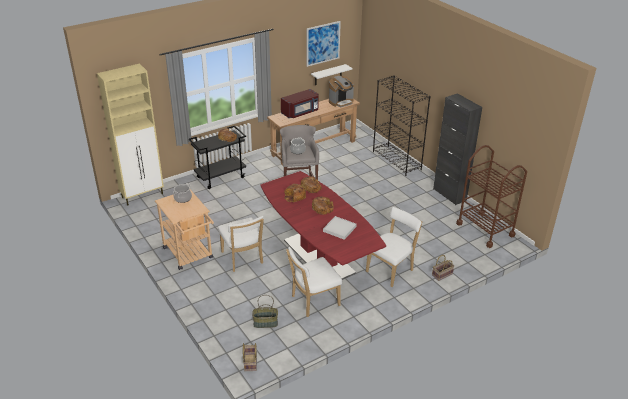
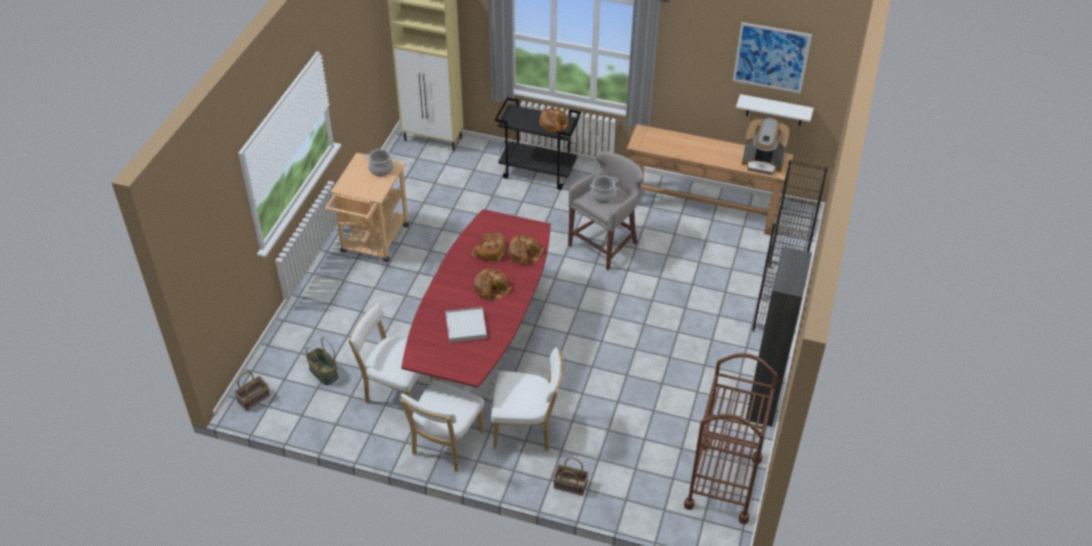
camera: 50 degrees right, 10 degrees up
(243, 259) = (410, 287): white chair -> white chair (445, 445)
(300, 112) = (685, 144): red microwave -> none

